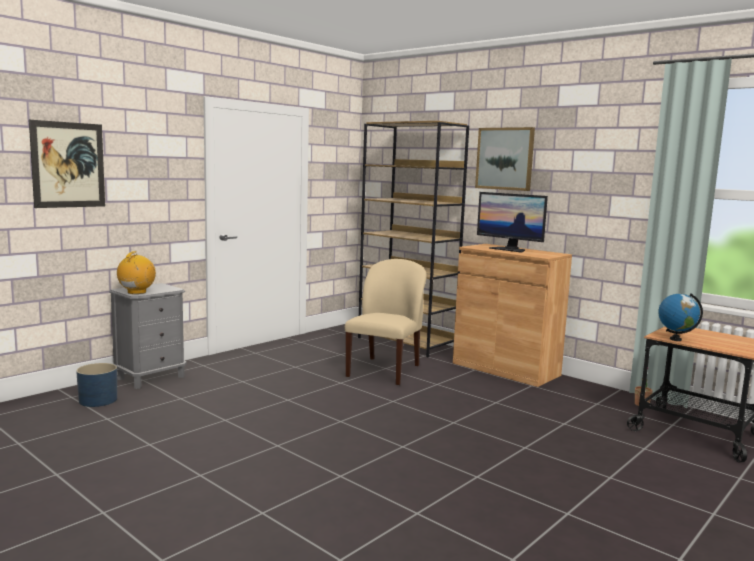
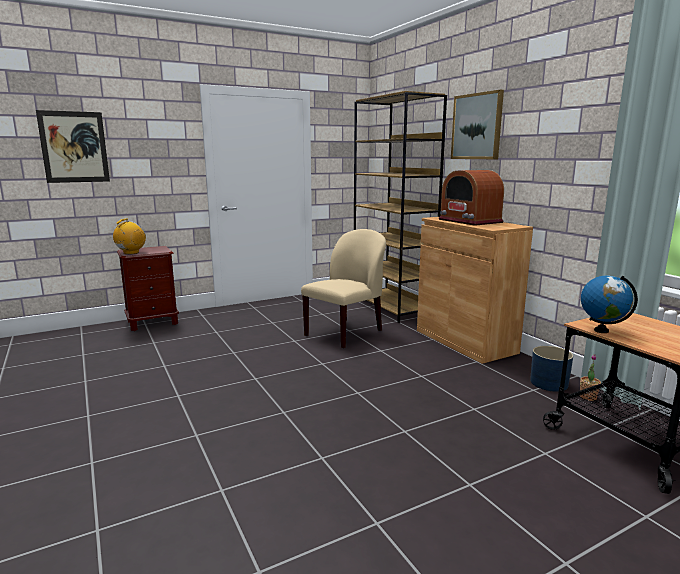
camera: 20 degrees right, 5 degrees up
(98, 400) = (95, 338): blue planter -> blue planter (549, 383)
(151, 378) = (153, 322): grey nightstand -> brown nightstand
(509, 249) = (469, 221): monitor -> radio

